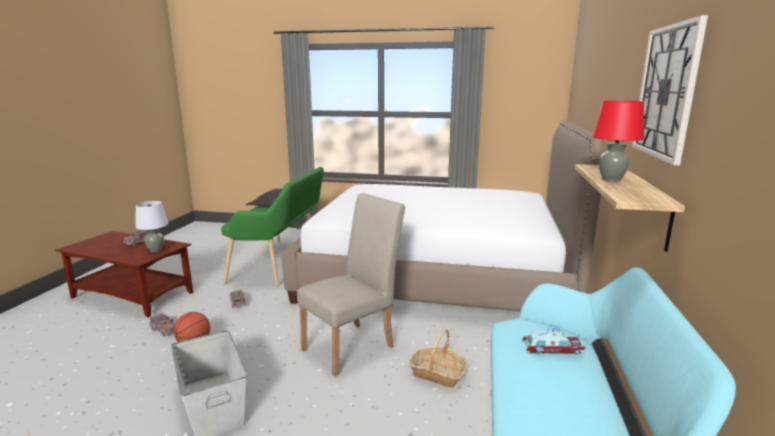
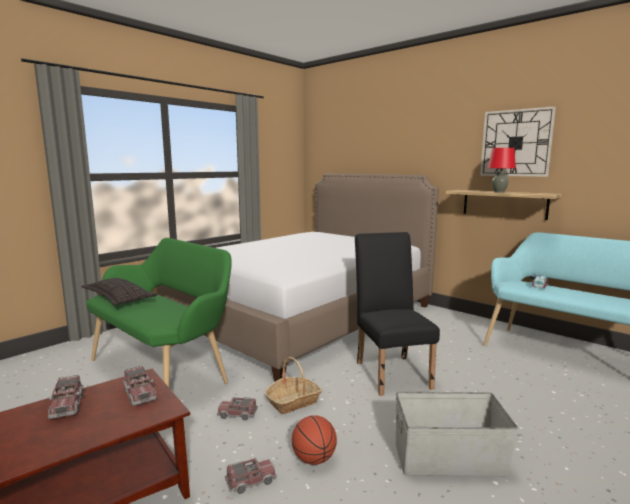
camera: 60 degrees left, 5 degrees down
(156, 250) = (139, 394): grey table lamp -> toy truck
(353, 345) = (391, 371): beige chair -> black chair
(437, 374) = (451, 353): basket -> basket (293, 401)

